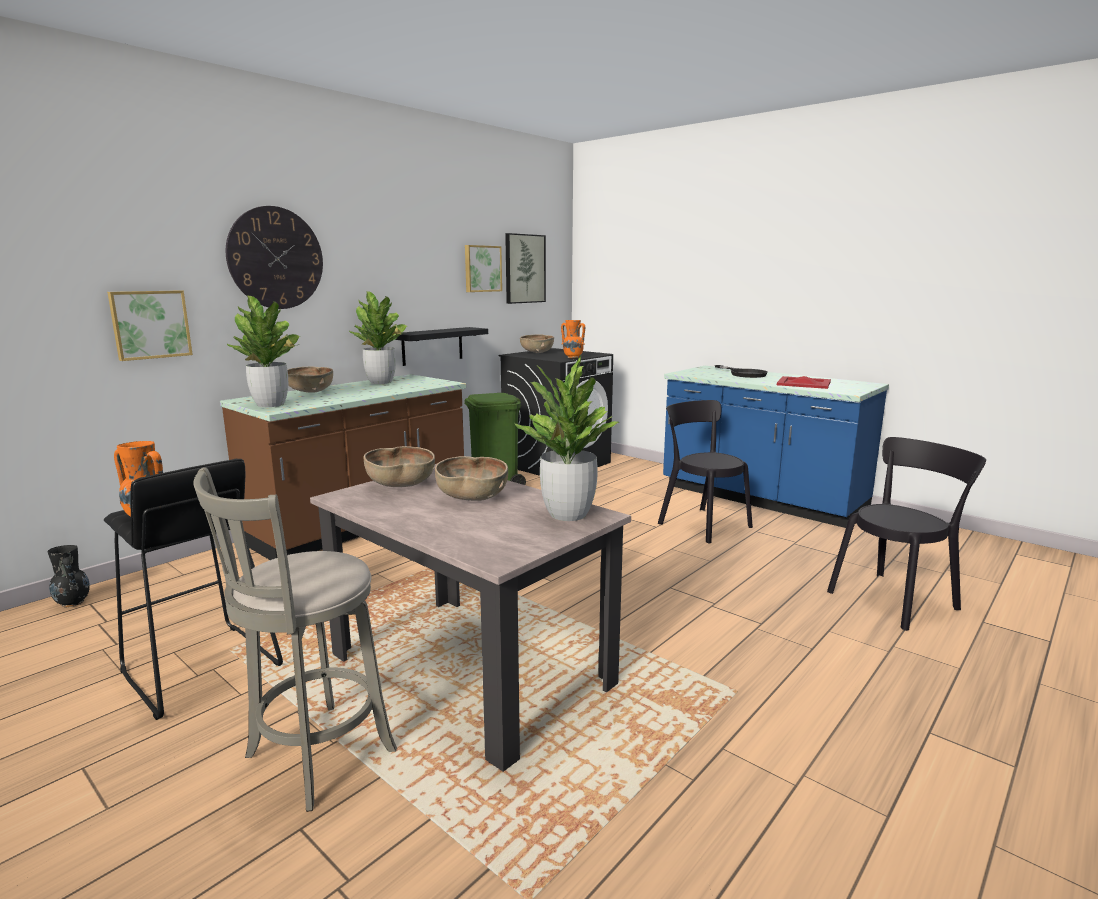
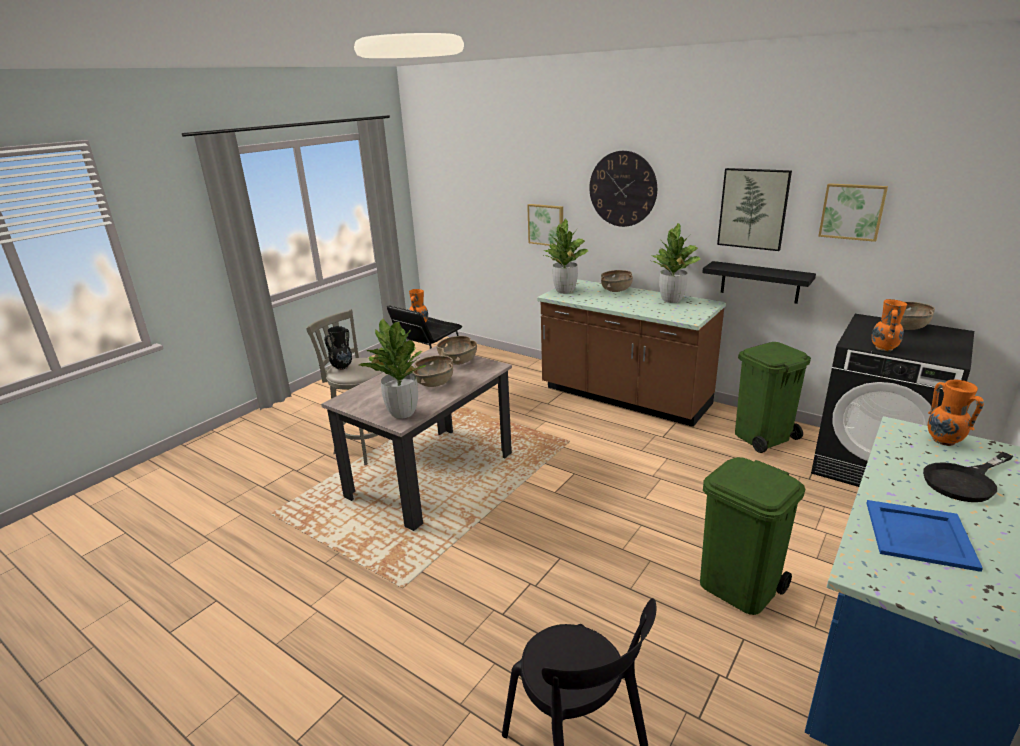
camera: 85 degrees right, 10 degrees up
(73, 603) = (490, 355): black vase -> black vase (342, 367)
(524, 269) = (939, 217): picture -> picture (753, 209)
(698, 371) = (944, 441): none -> orange vase
(701, 524) = (739, 587): black chair -> green trash can
(804, 383) = (918, 535): red tray -> blue tray

